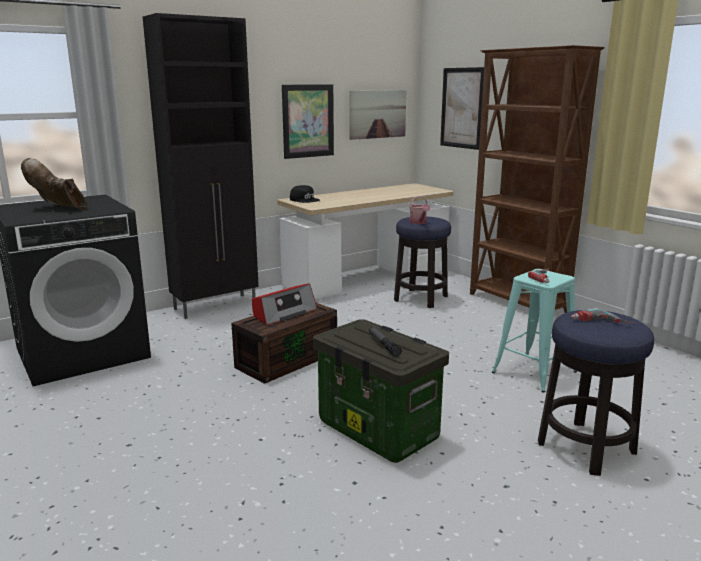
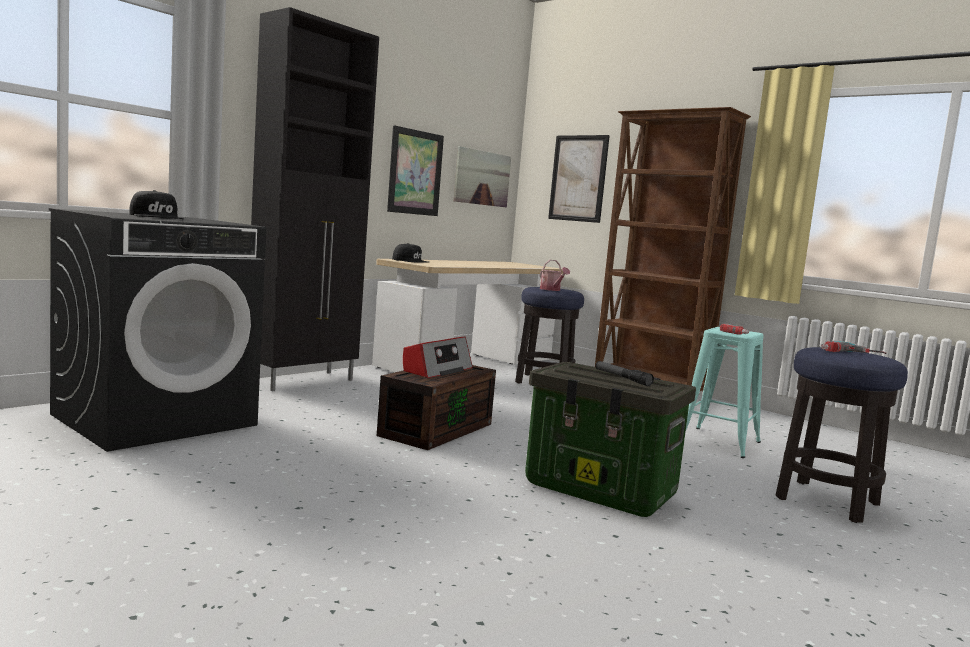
camera: 15 degrees left, 10 degrees down
(59, 208) = (157, 217): brown boot -> black cap

